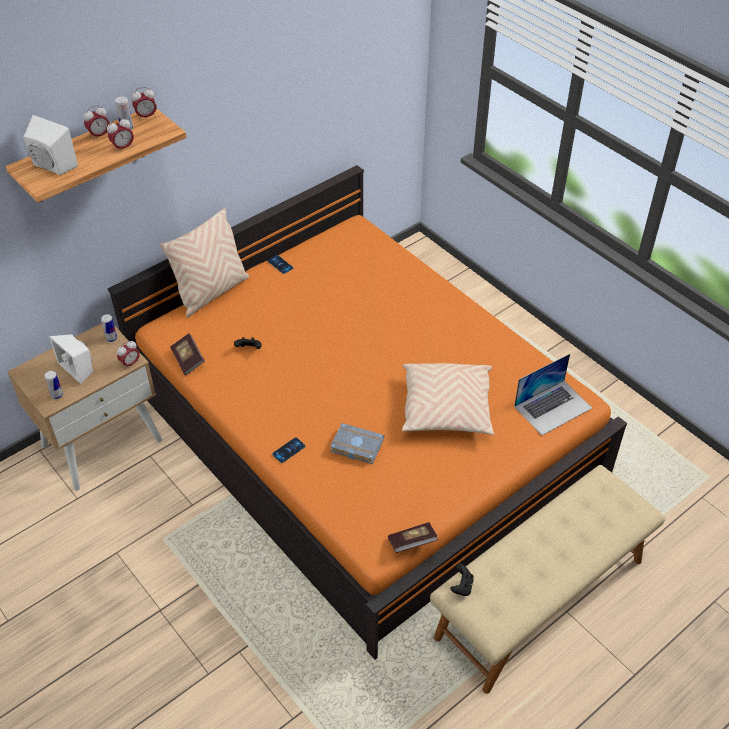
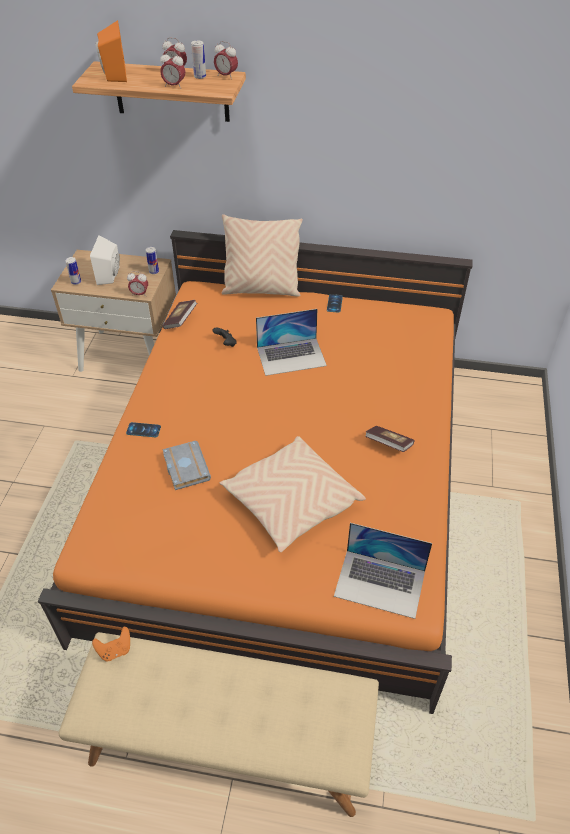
camera: 50 degrees right, 0 degrees up
(52, 167) = (113, 74): white speaker -> orange speaker
(308, 322) = (291, 356): none -> laptop
(412, 543) = (112, 574): book -> book (388, 444)
(461, 586) = (115, 650): black game controller -> orange game controller

